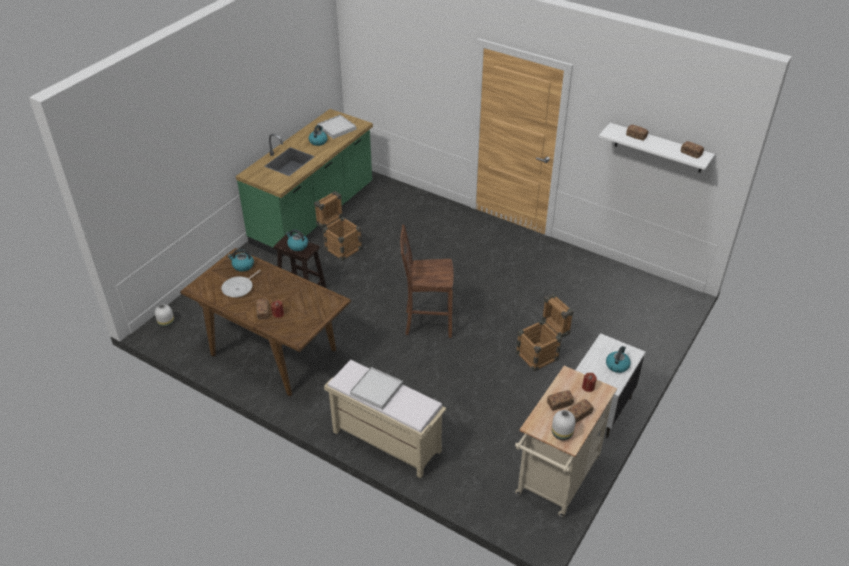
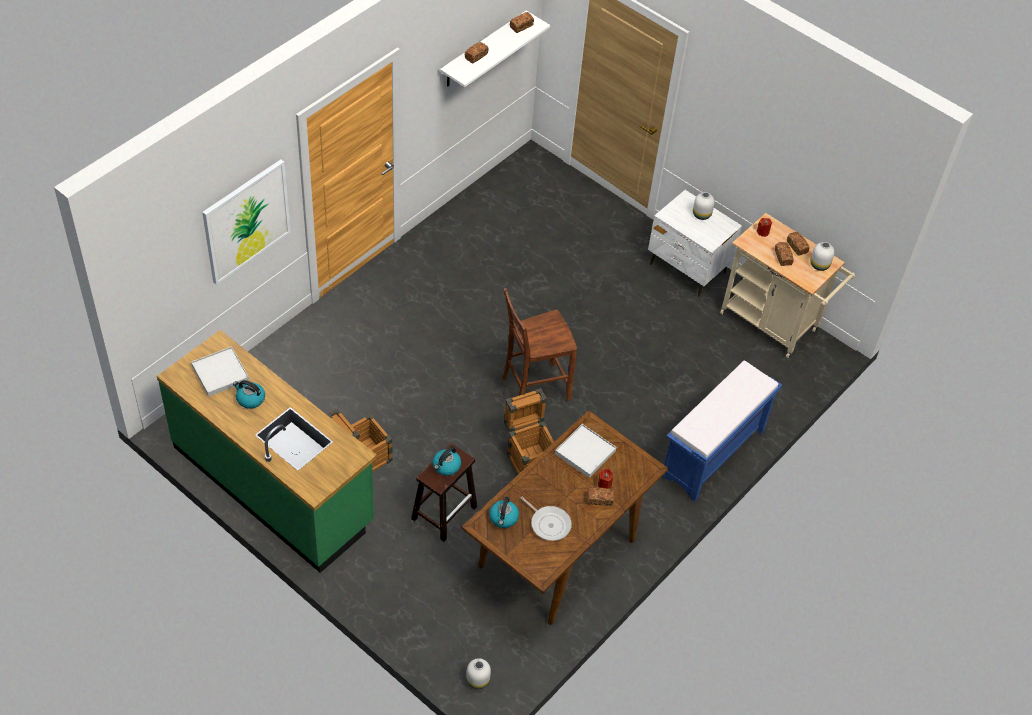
camera: 85 degrees left, 10 degrees up
(376, 390) = (721, 411): white tray -> white tray (585, 452)
(385, 441) = (712, 455): beige bench -> blue bench
(427, 323) = (533, 388): brown chair -> brown chair turned 60 degrees clockwise
(429, 84) = (246, 221): none -> picture
(541, 354) = (603, 295): crate -> crate (529, 457)
(617, 365) = (701, 215): kettle -> white vase

